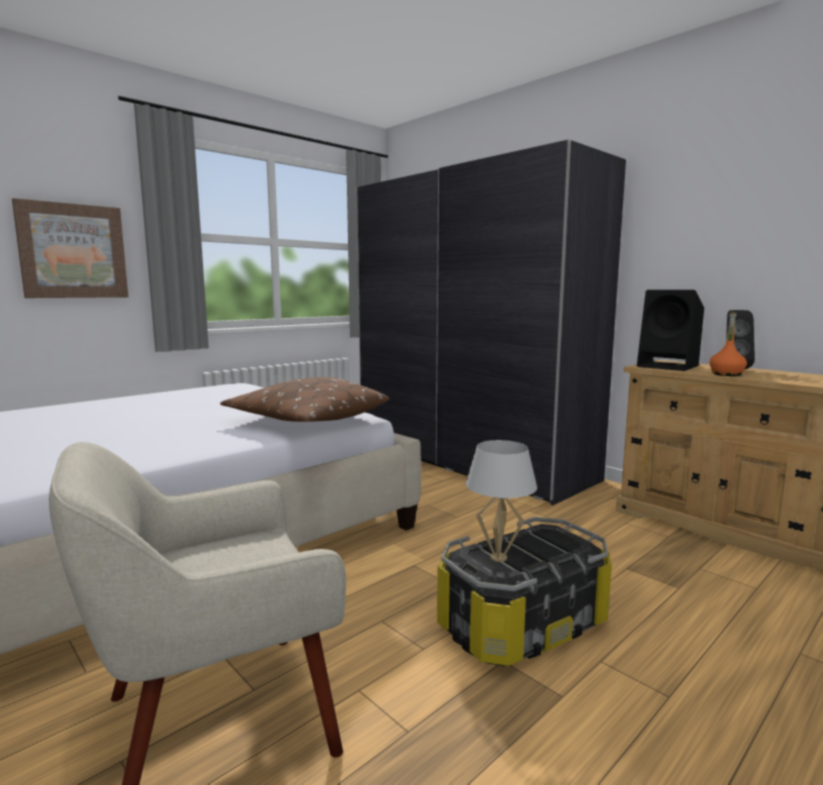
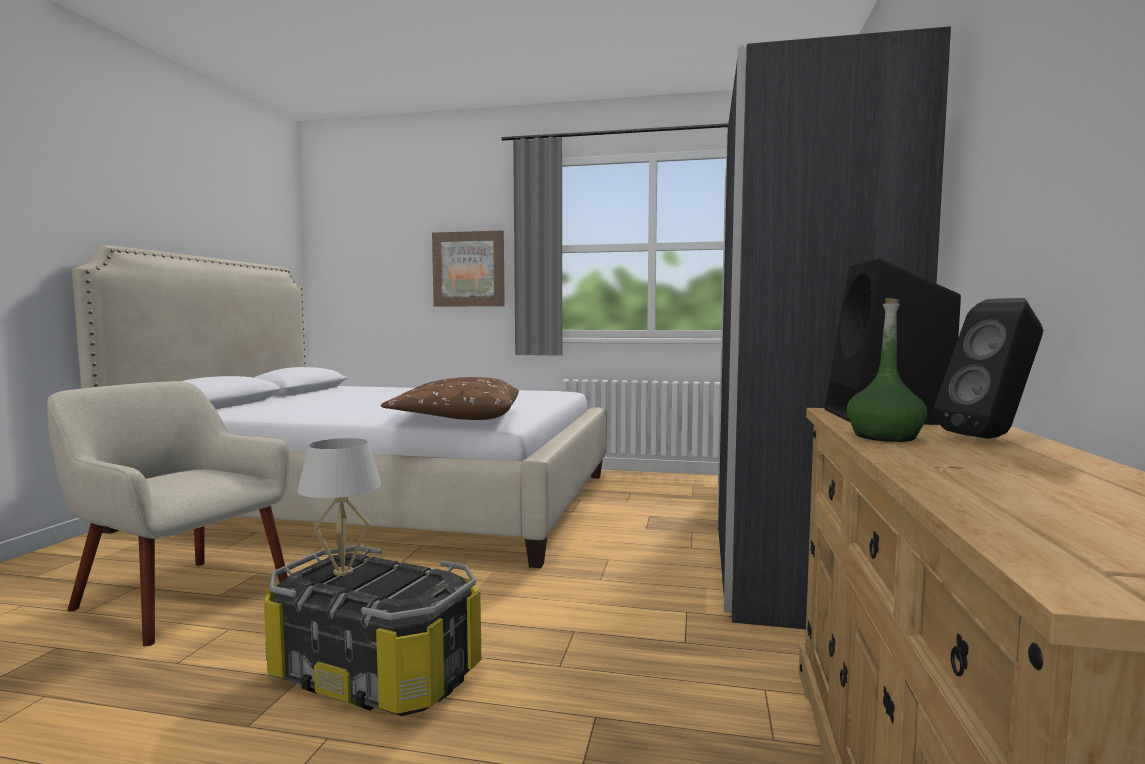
camera: 55 degrees right, 5 degrees down
(726, 374) = (885, 437): orange bottle -> green bottle

